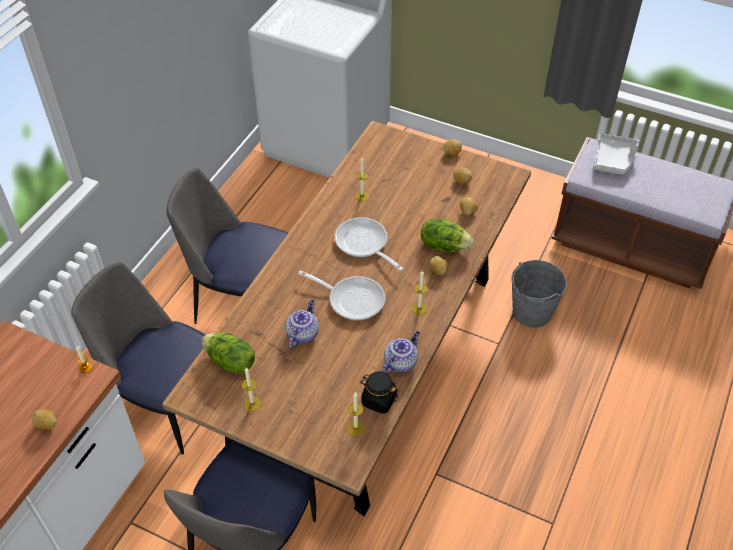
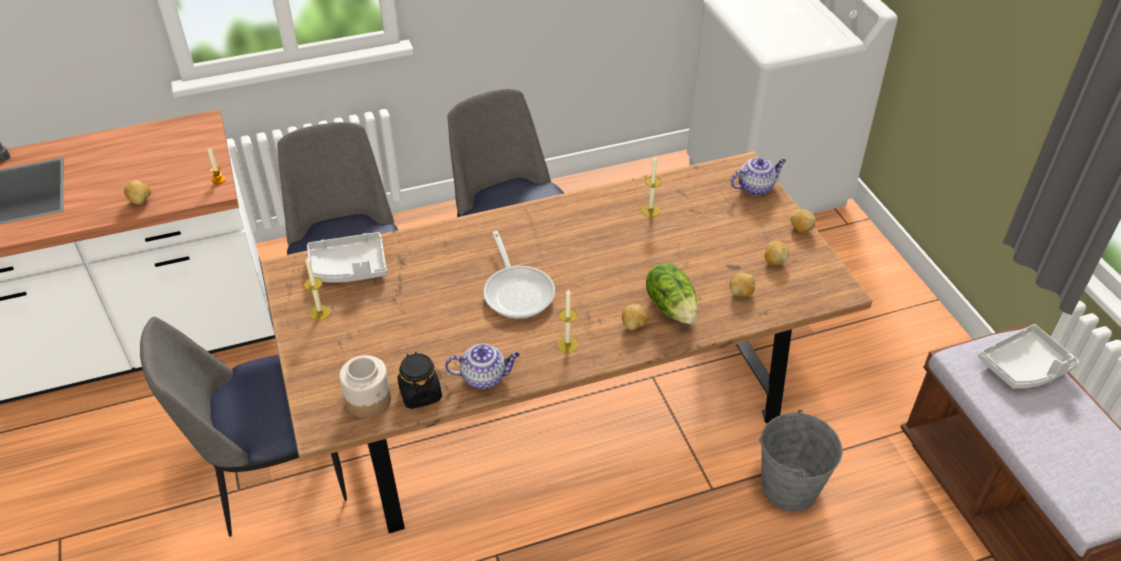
camera: 45 degrees right, 5 degrees down
(230, 362) = (349, 267): lettuce -> grey tray
(302, 334) = (436, 288): teapot -> teapot (756, 187)
(355, 428) = (369, 400): candle -> jar
(364, 244) = (594, 253): frying pan -> none

